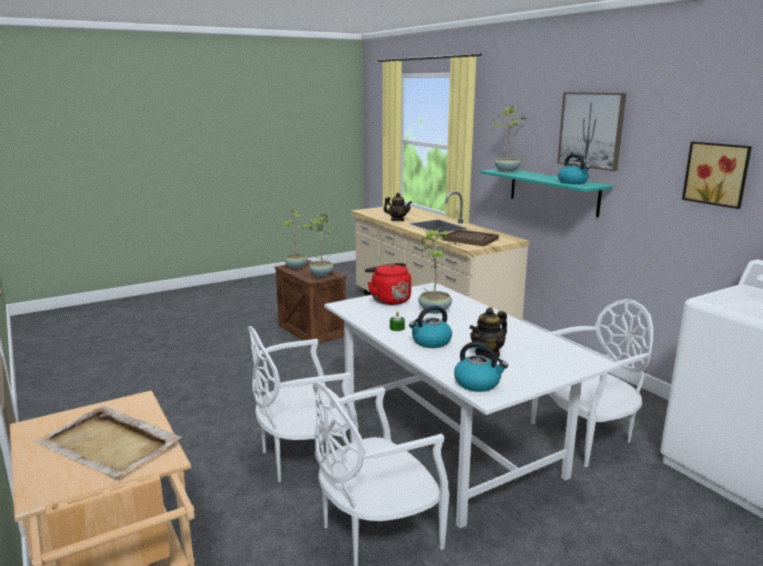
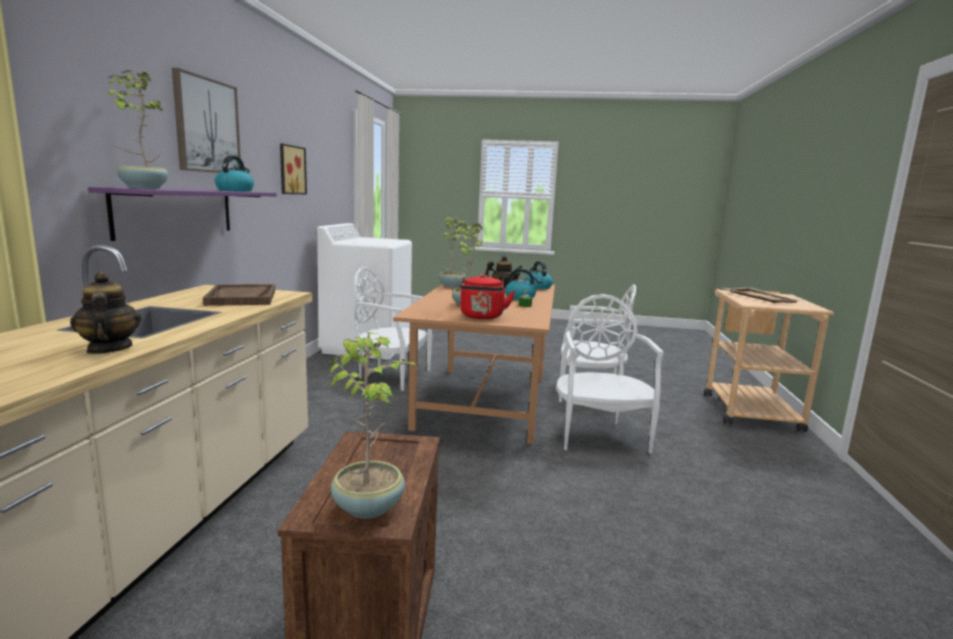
camera: 140 degrees left, 5 degrees down
(304, 457) = (600, 435): white chair -> white chair turned 105 degrees counterclockwise
(321, 274) = (378, 452): potted plant -> potted plant (452, 286)
(451, 447) = (483, 401): white dining table -> brown dining table
(553, 191) = (176, 212): turquoise shelf -> purple shelf

